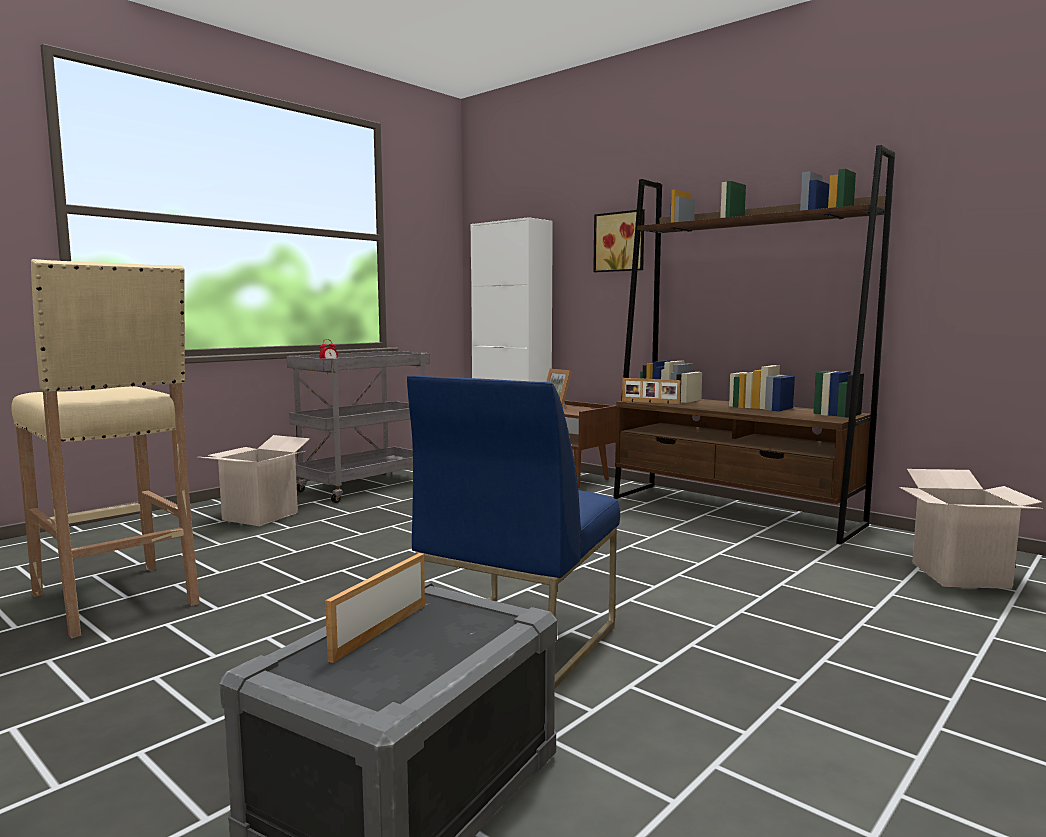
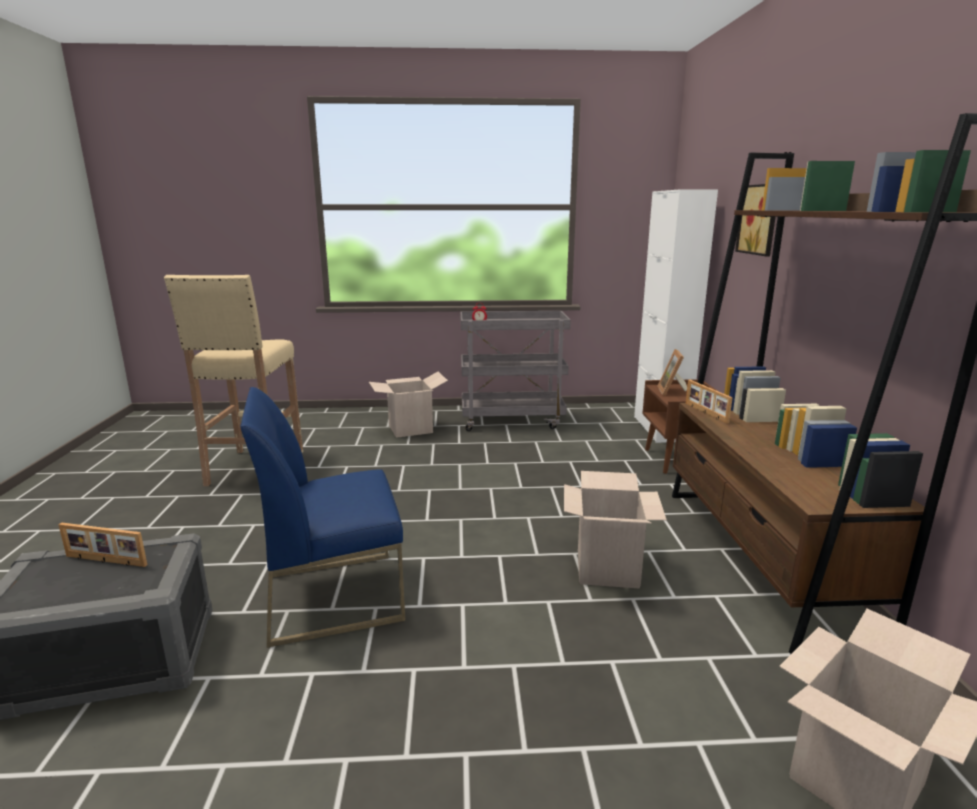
camera: 45 degrees right, 10 degrees up
(378, 630) = (105, 561): picture frame -> picture frame turned 150 degrees counterclockwise
(668, 545) = (607, 568): none -> cardboard box

